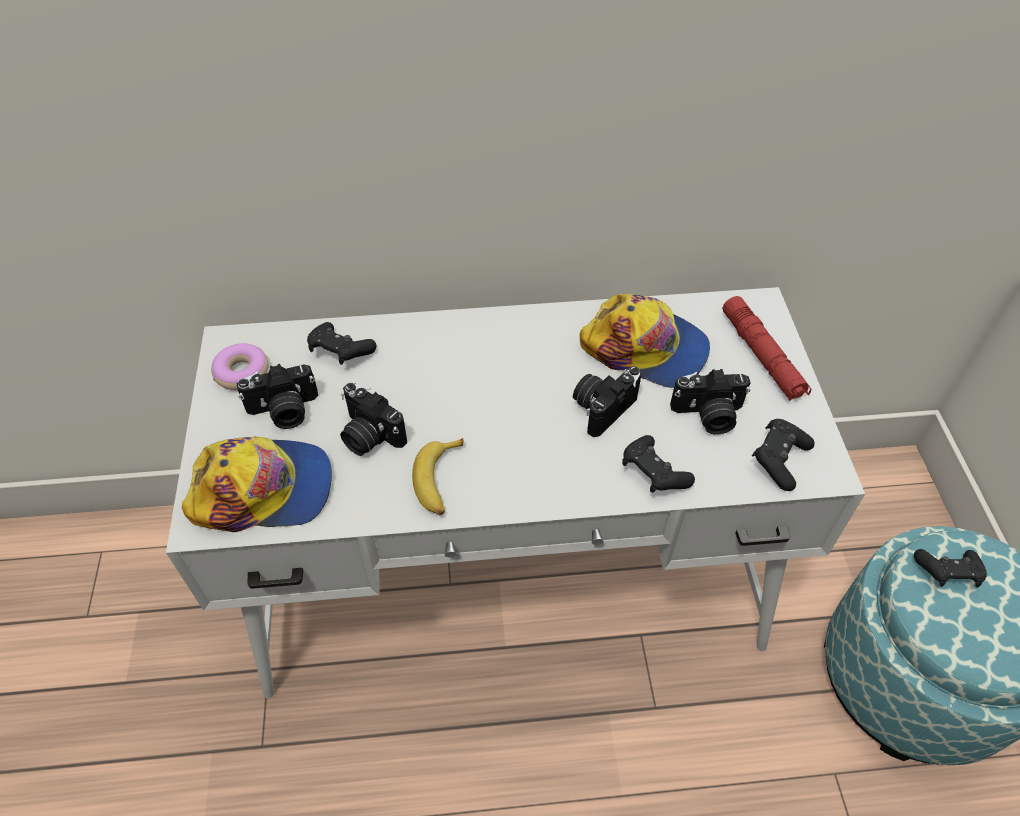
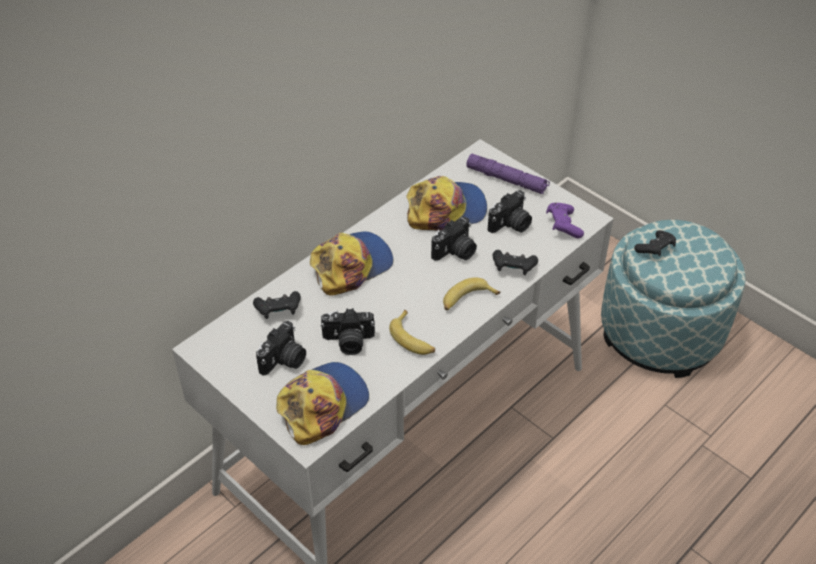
camera: 40 degrees left, 5 degrees down
(242, 372) = (231, 357): donut -> none
(468, 348) = (351, 265): none -> cap
(553, 476) = (467, 299): none -> banana
(602, 407) = (455, 252): camera -> camera turned 135 degrees counterclockwise
(761, 355) = (506, 180): red flashlight -> purple flashlight
(778, 460) = (563, 226): black game controller -> purple game controller

